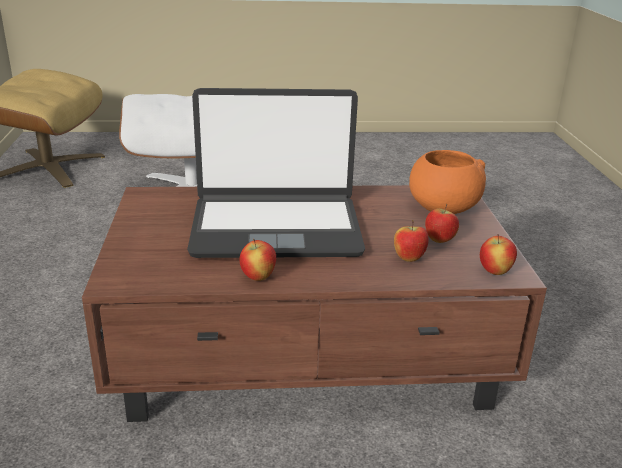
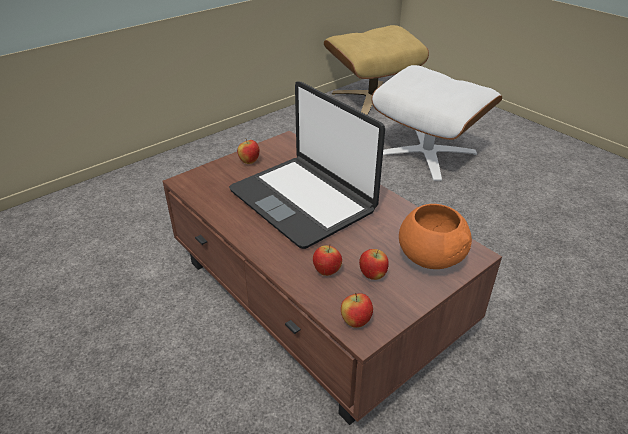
camera: 55 degrees right, 10 degrees up
(258, 277) = (235, 222): apple -> apple (249, 162)

